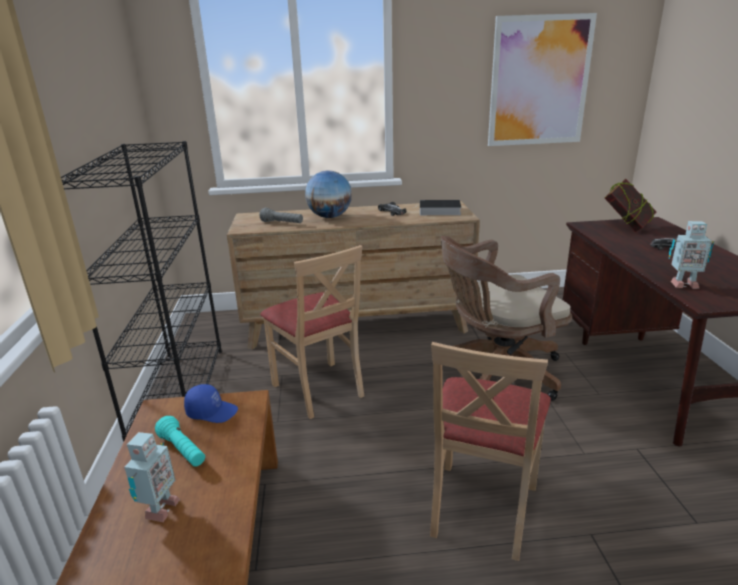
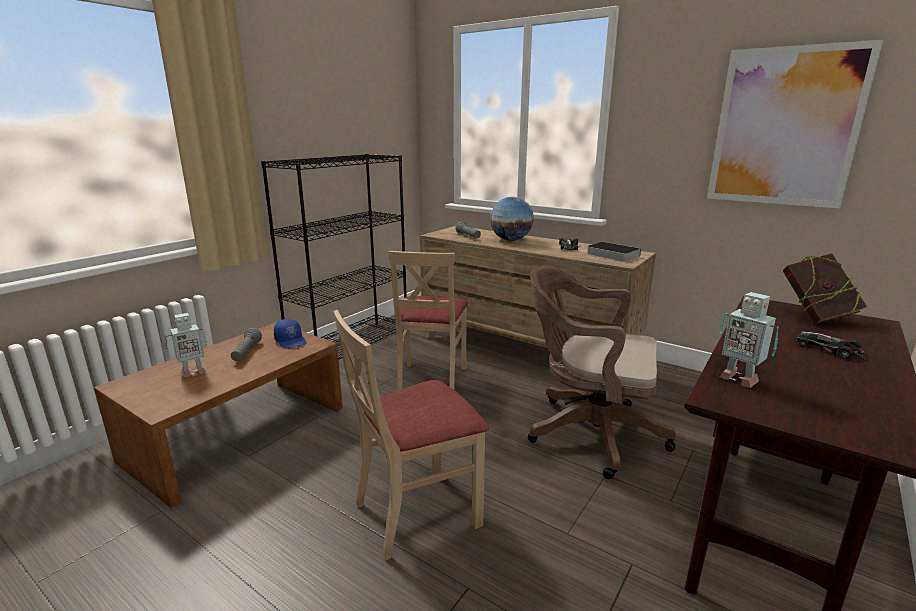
camera: 40 degrees right, 5 degrees down
(183, 450) = (246, 352): turquoise flashlight -> grey flashlight

